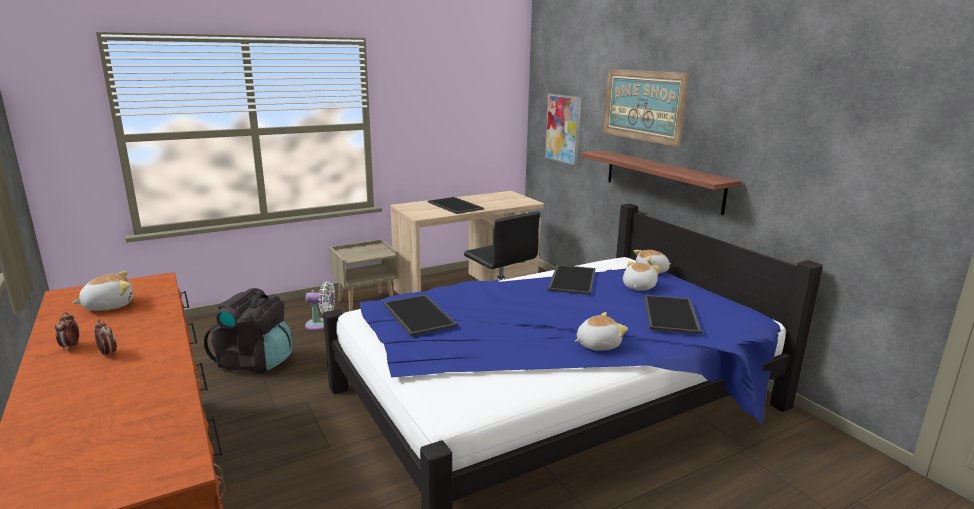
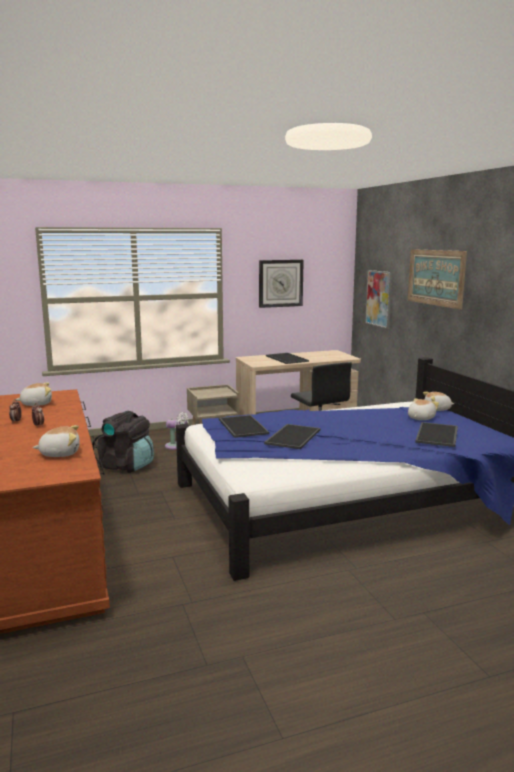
camera: 10 degrees right, 5 degrees down
(442, 110) = (280, 283): none -> wall clock
(571, 279) = (368, 411): tray -> tray (292, 436)
(597, 344) = (370, 449): plush toy -> plush toy (60, 453)
(662, 180) = (450, 337): shelf -> none

